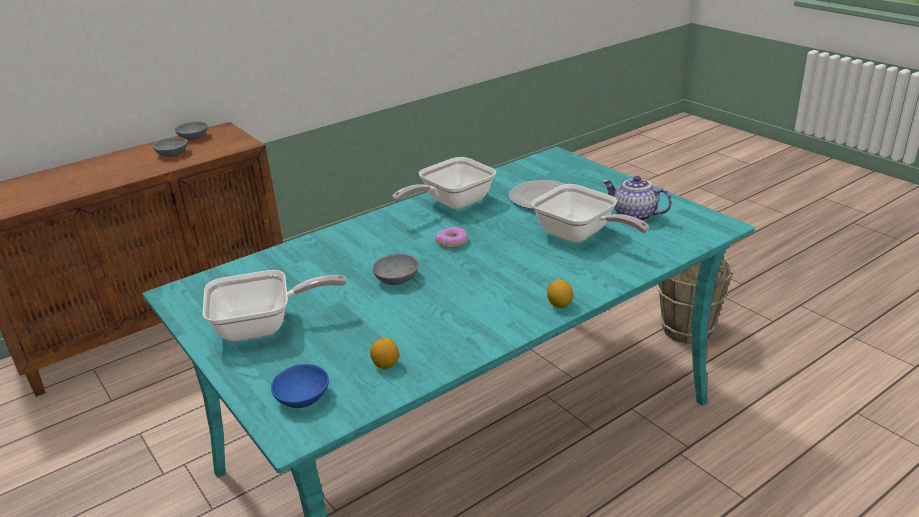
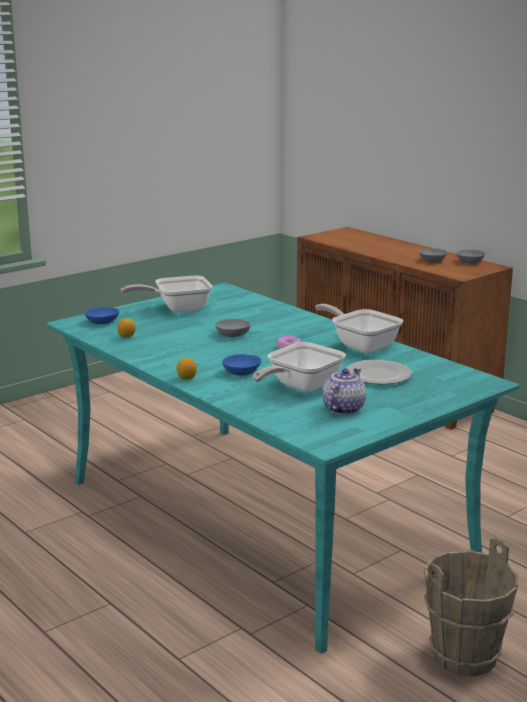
camera: 85 degrees right, 10 degrees down
(263, 327) = (177, 309): frying pan -> frying pan turned 90 degrees clockwise
(534, 269) = (241, 371): none -> blue bowl

